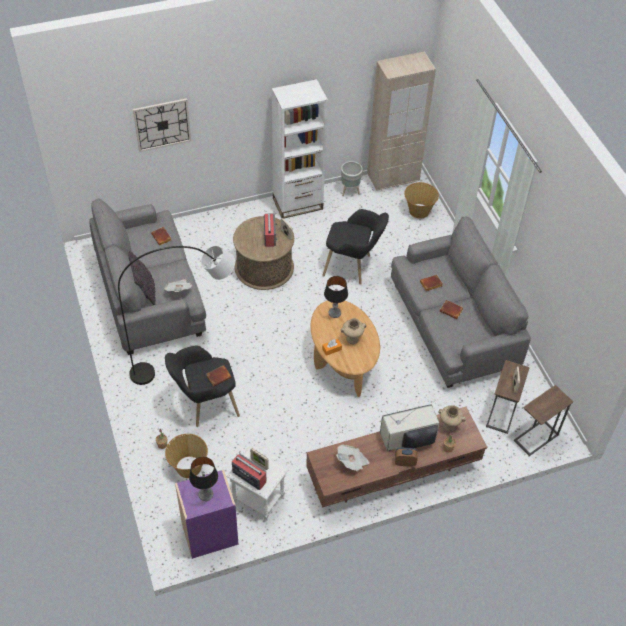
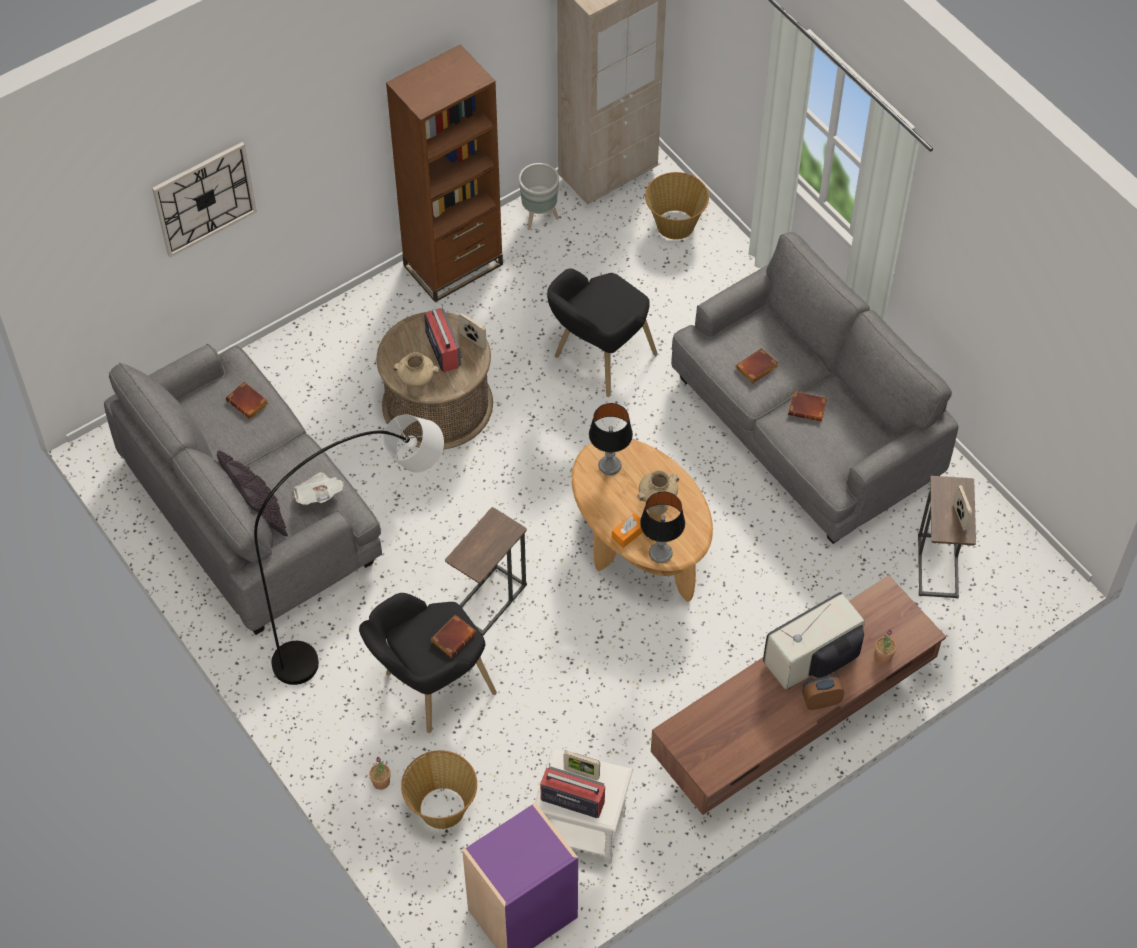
camera: 15 degrees left, 5 degrees up
(205, 494) = (521, 853): table lamp -> table lamp (660, 553)
(297, 204) = (453, 265): white bookcase -> brown bookcase
(352, 462) = (734, 725): newspaper -> none
(353, 267) = (596, 363): black armchair -> black armchair turned 135 degrees clockwise
(449, 426) = (872, 617): beige vase -> beige vase (417, 388)
(536, 437) = (1006, 591): brown side table -> brown side table (489, 599)

